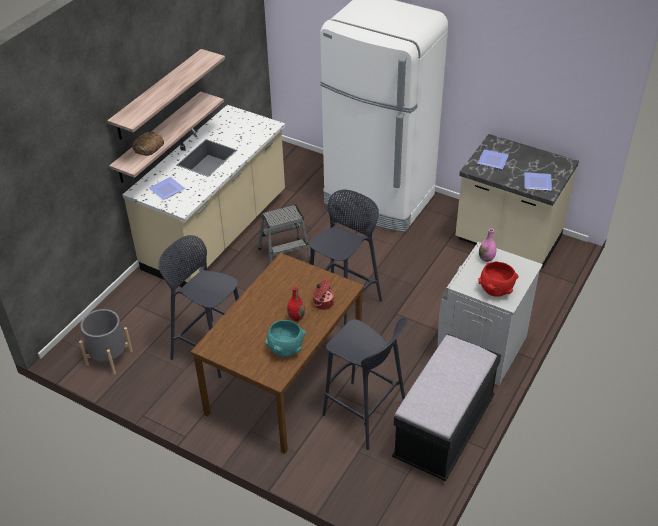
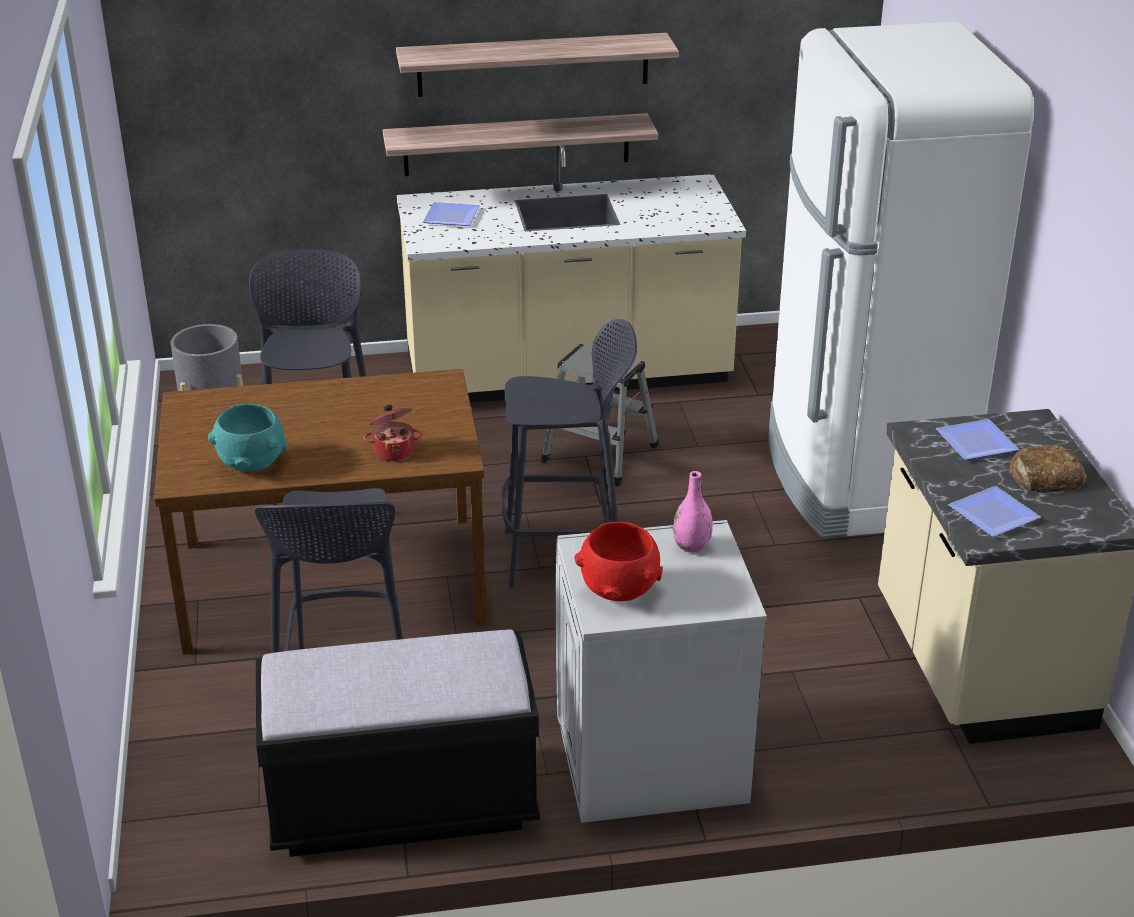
camera: 50 degrees right, 10 degrees down
(148, 147) = (460, 134): bread -> bread (1044, 477)
(296, 317) = (333, 442): red vase -> none

